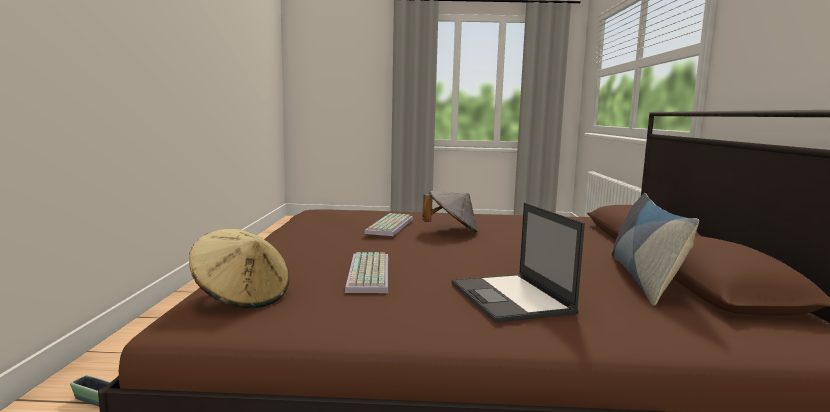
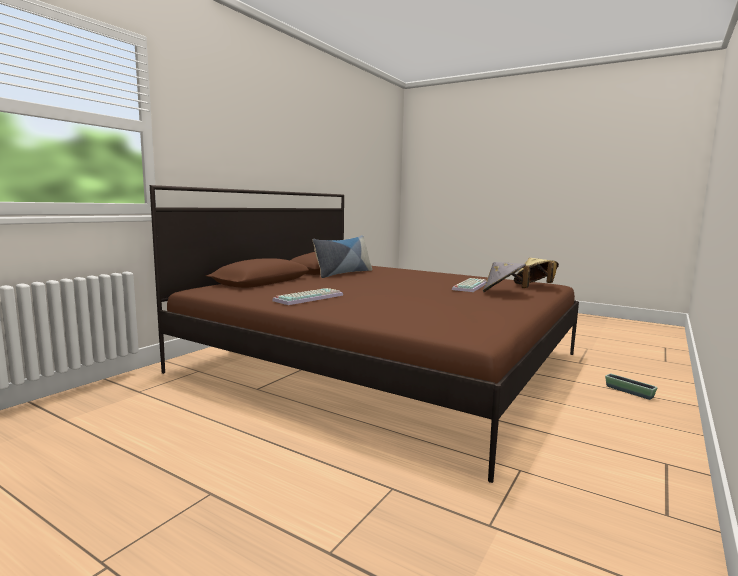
camera: 150 degrees left, 0 degrees up
(391, 226) = (420, 301): keyboard -> keyboard (309, 297)
(451, 231) = (375, 296): grey hat -> grey hat (503, 293)
(511, 298) = (419, 275): laptop -> none

